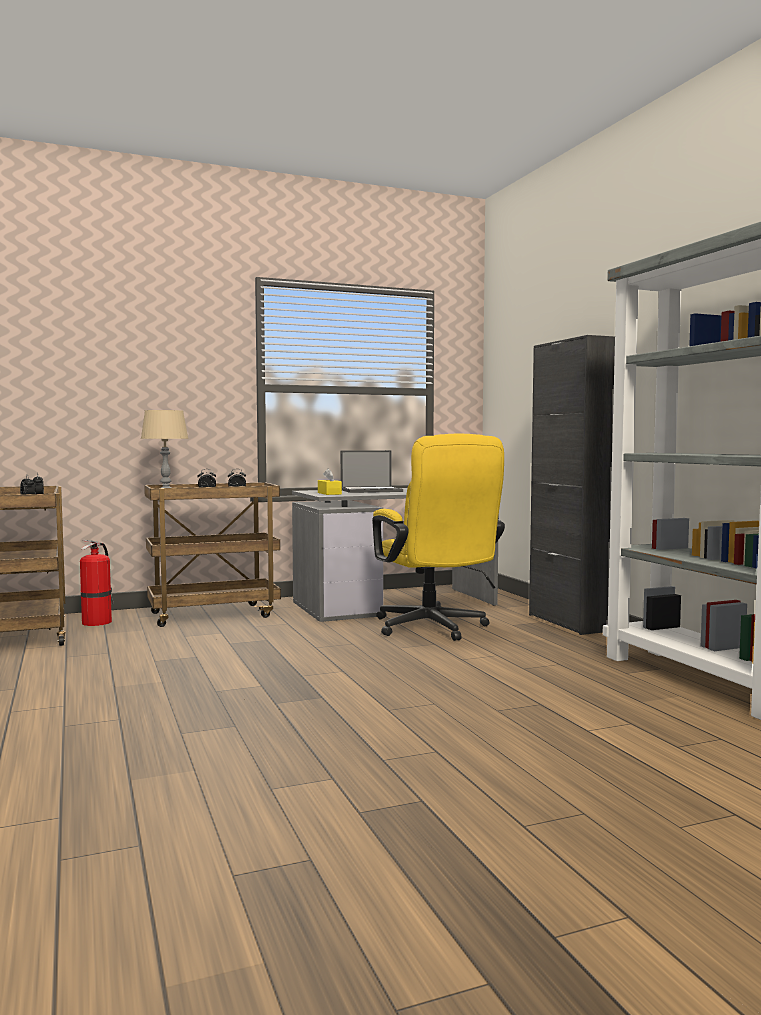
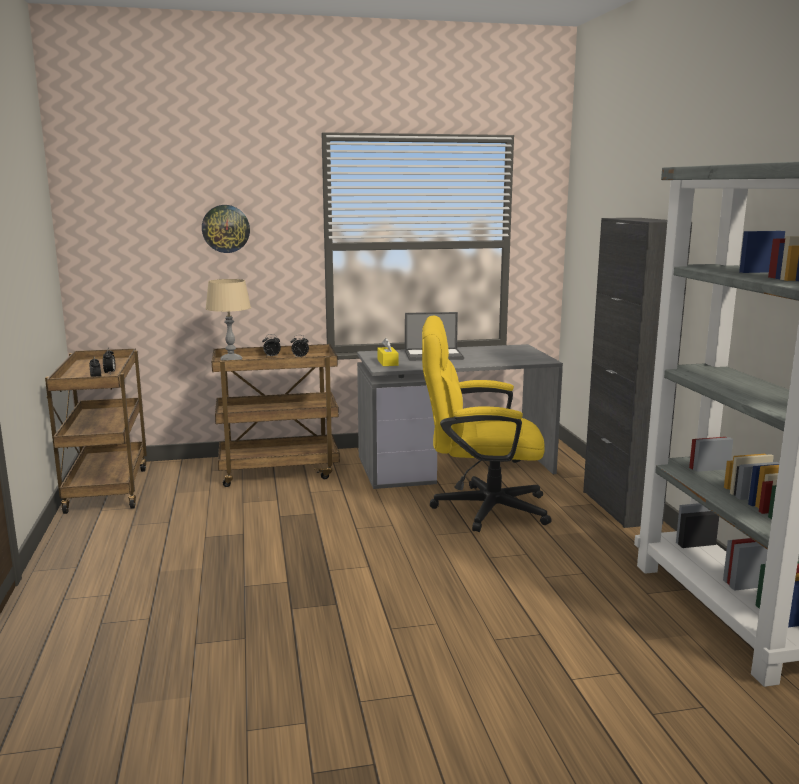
camera: 10 degrees right, 10 degrees up
(98, 622) = (173, 476): fire extinguisher -> none
(158, 365) = (226, 228): none -> wall clock
(434, 629) = (479, 508): yellow office chair -> yellow office chair turned 105 degrees clockwise

